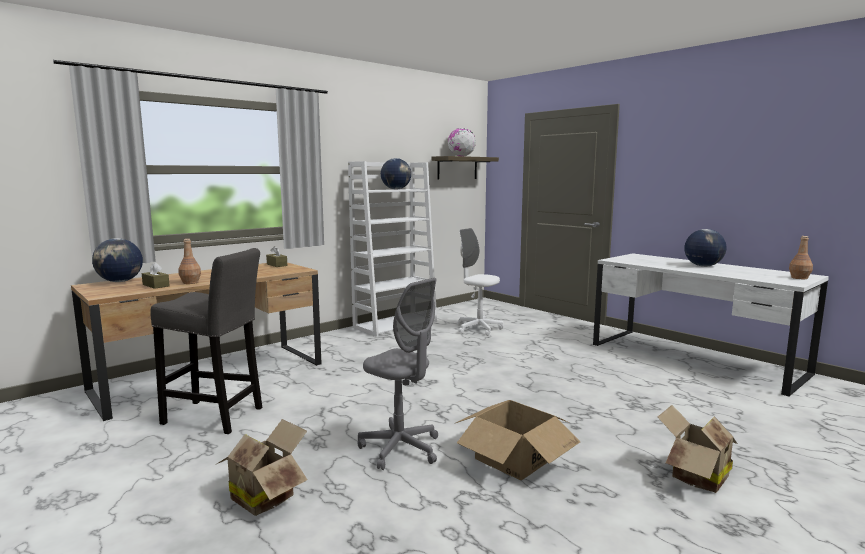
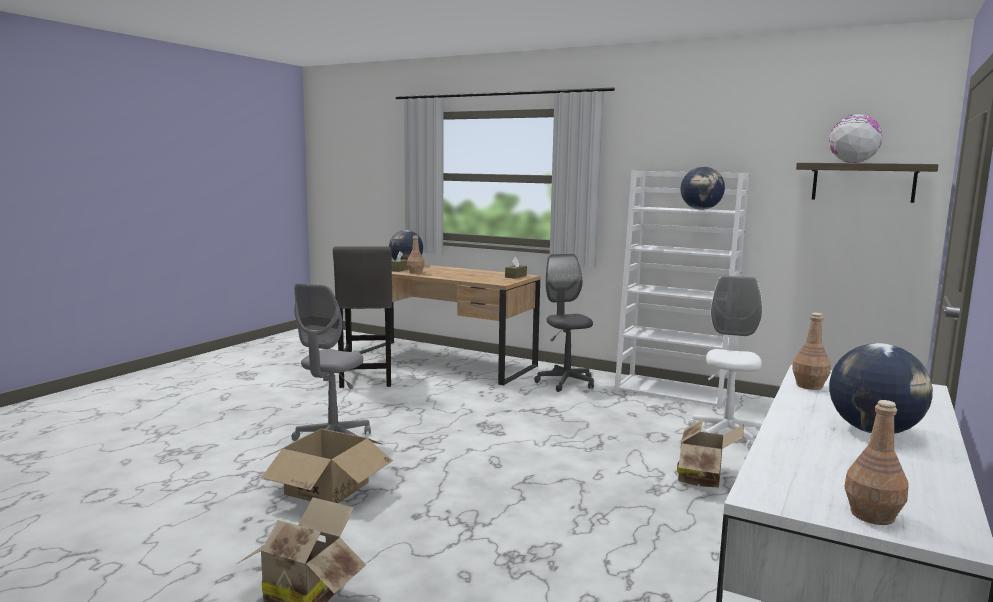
camera: 70 degrees right, 0 degrees up
(265, 496) = (252, 414): cardboard box -> cardboard box (704, 478)
(341, 345) = (565, 382): none -> grey office chair
(637, 262) = (809, 386): none -> brown bottle

